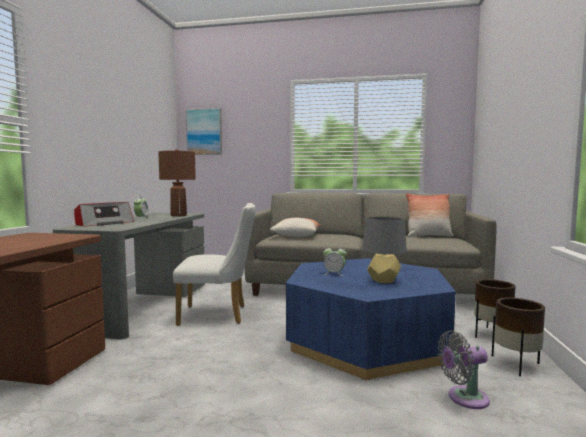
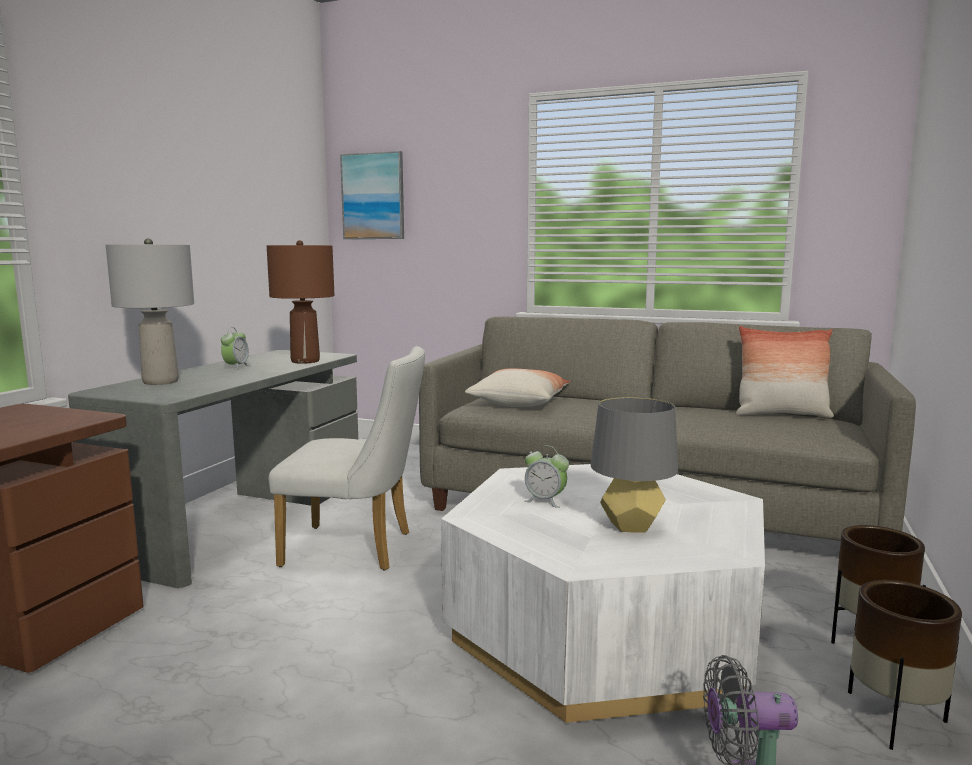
camera: 10 degrees right, 5 degrees up
(104, 223) = (161, 381): radio -> grey table lamp
(366, 340) = (604, 629): blue coffee table -> white coffee table

